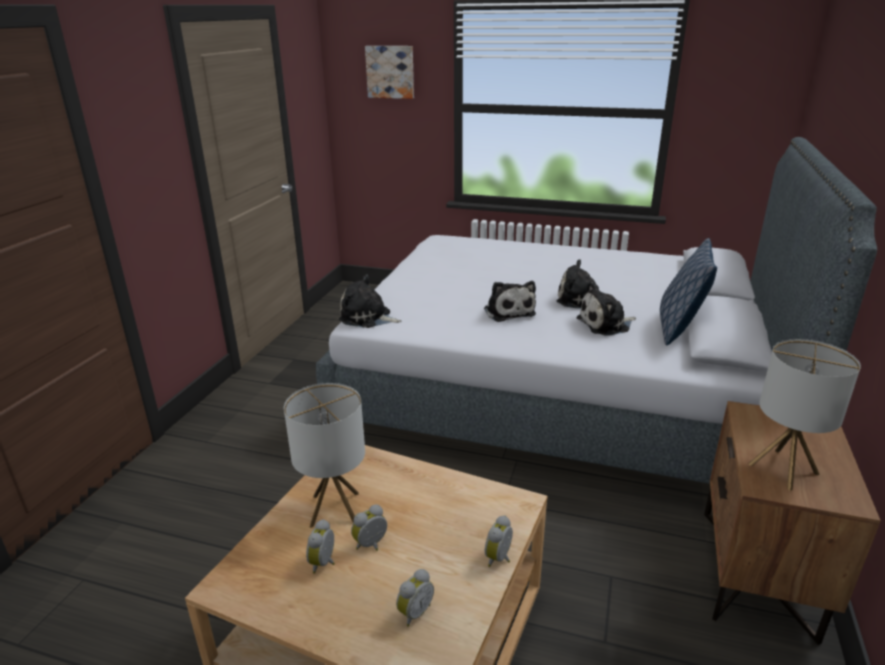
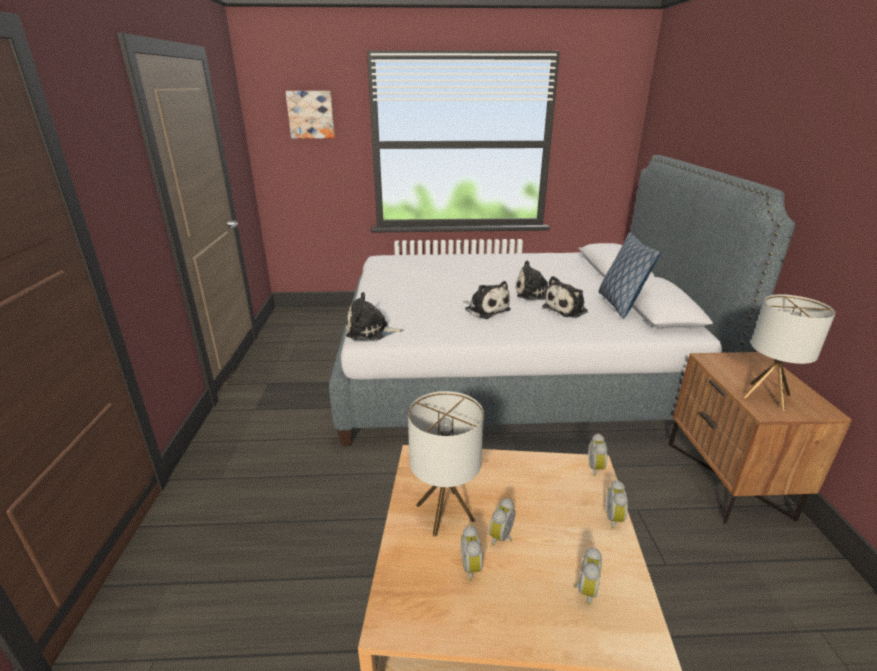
camera: 20 degrees left, 0 degrees up
(522, 505) = (596, 468): none -> alarm clock

